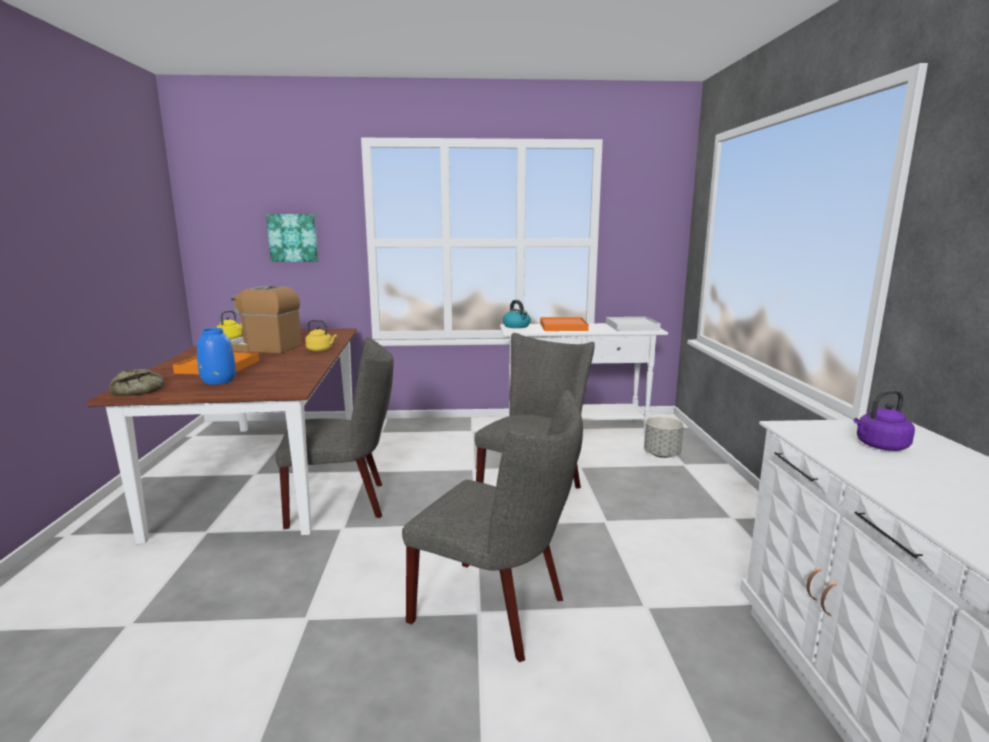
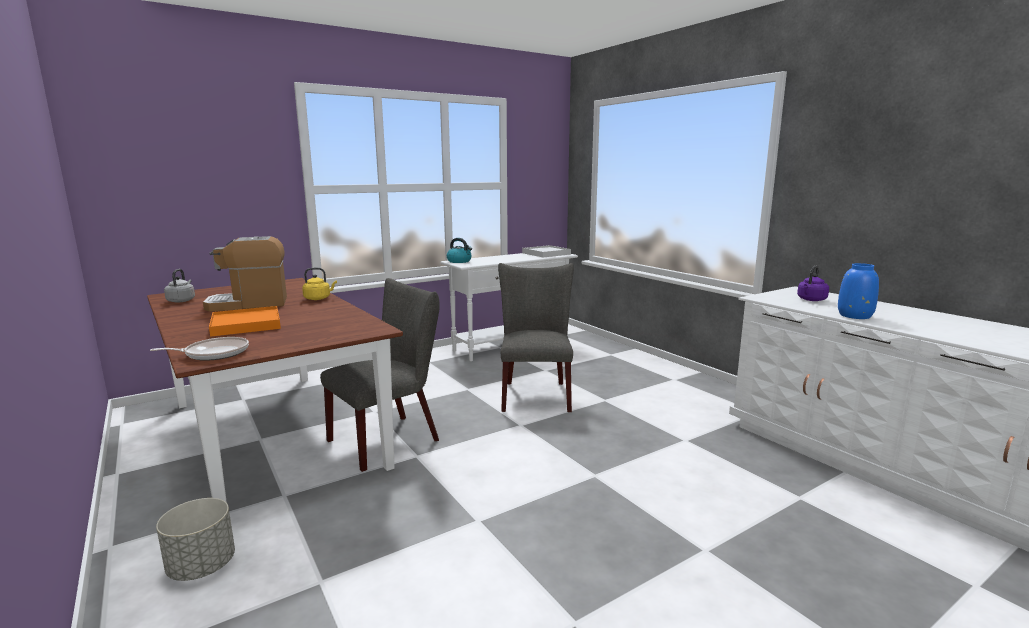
camera: 30 degrees left, 0 degrees up
(140, 389) = (214, 353): bread -> frying pan
(219, 381) = (284, 334): blue vase -> blue vase (854, 315)
(231, 338) = (182, 300): yellow kettle -> grey kettle
(293, 238) = (221, 186): picture -> none
(498, 611) = (606, 470): grey chair -> none
(563, 327) = (497, 258): orange tray -> none
(661, 454) = (589, 351): grey planter -> grey planter (201, 567)

